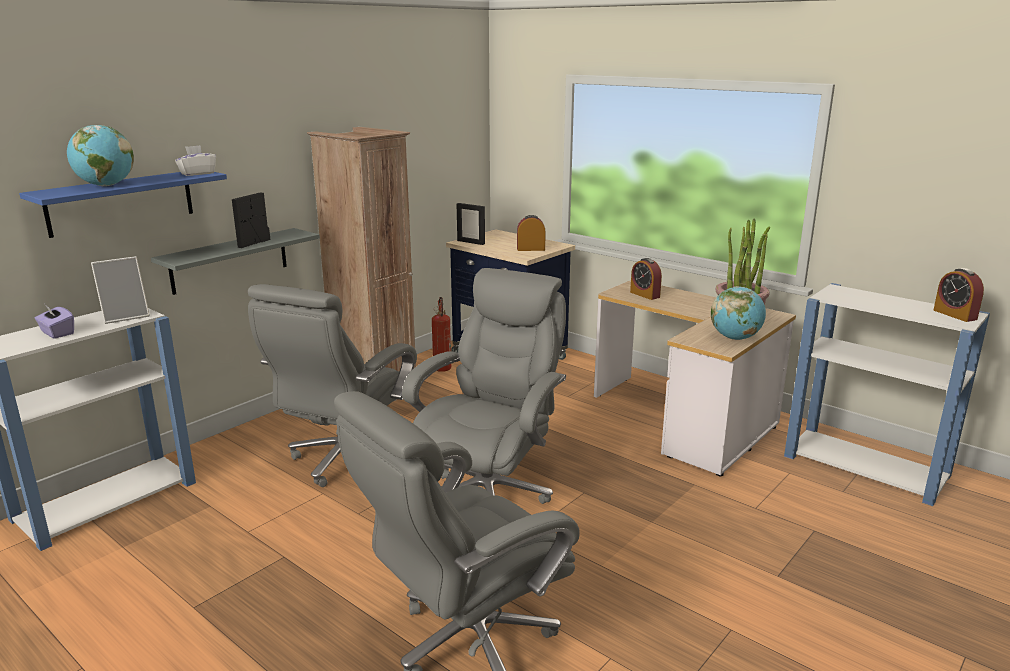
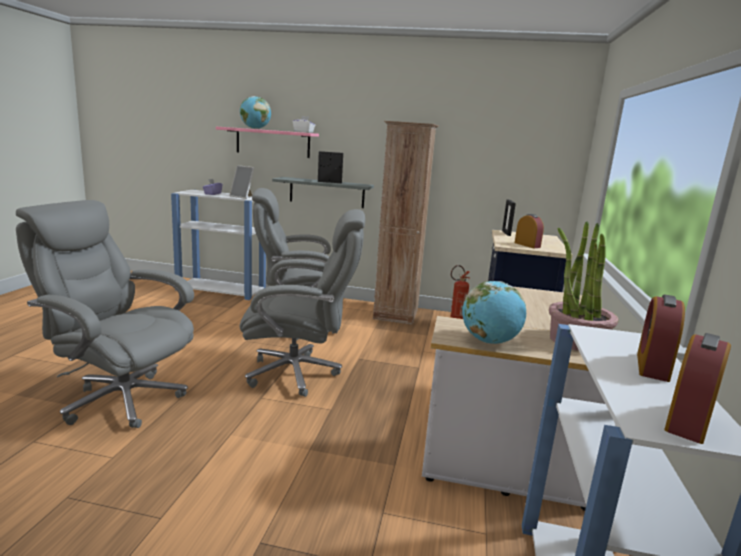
camera: 60 degrees right, 5 degrees down
(121, 202) = (273, 142): blue shelf -> pink shelf
(645, 294) = (545, 300): alarm clock -> alarm clock (652, 367)

